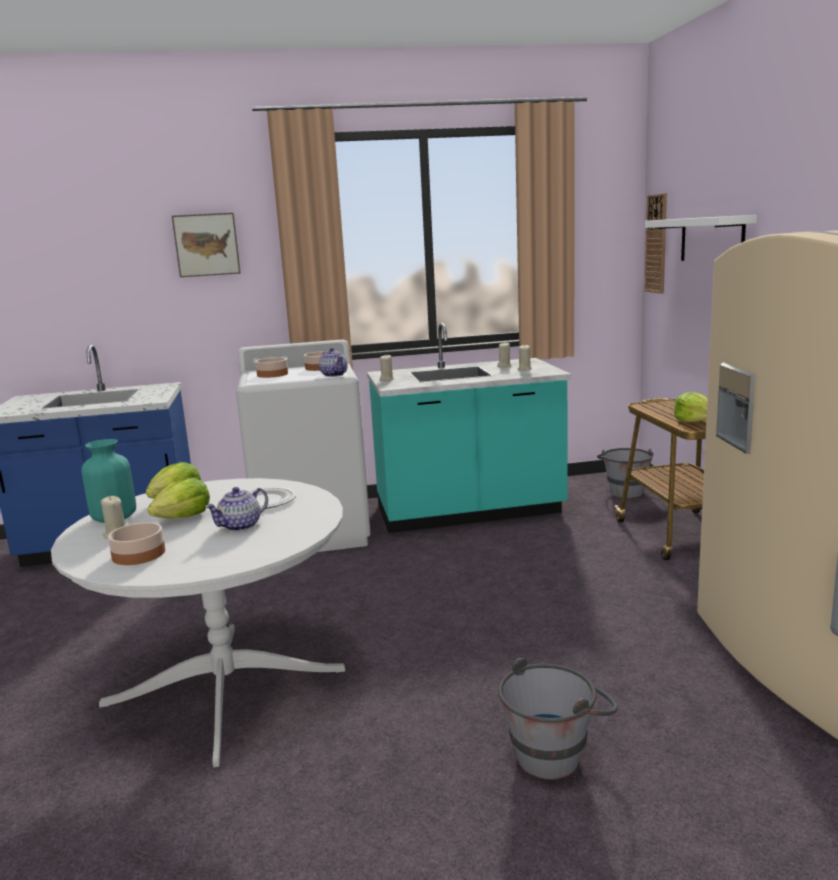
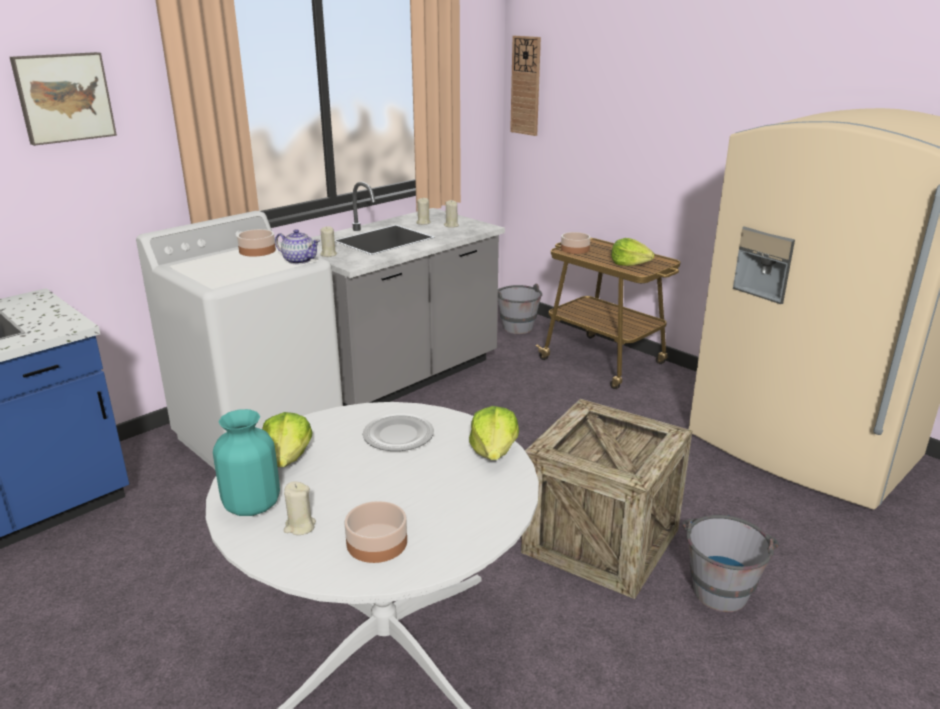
camera: 35 degrees left, 10 degrees up
(183, 517) = (342, 480): lettuce -> lettuce (494, 451)
(241, 526) = (427, 473): teapot -> none
(272, 374) = (214, 268): bowl -> bowl (574, 249)
(469, 512) = (402, 378): turquoise counter -> grey counter
(485, 676) = (601, 541): none -> crate
(711, 239) = (605, 90): white shelf -> none

